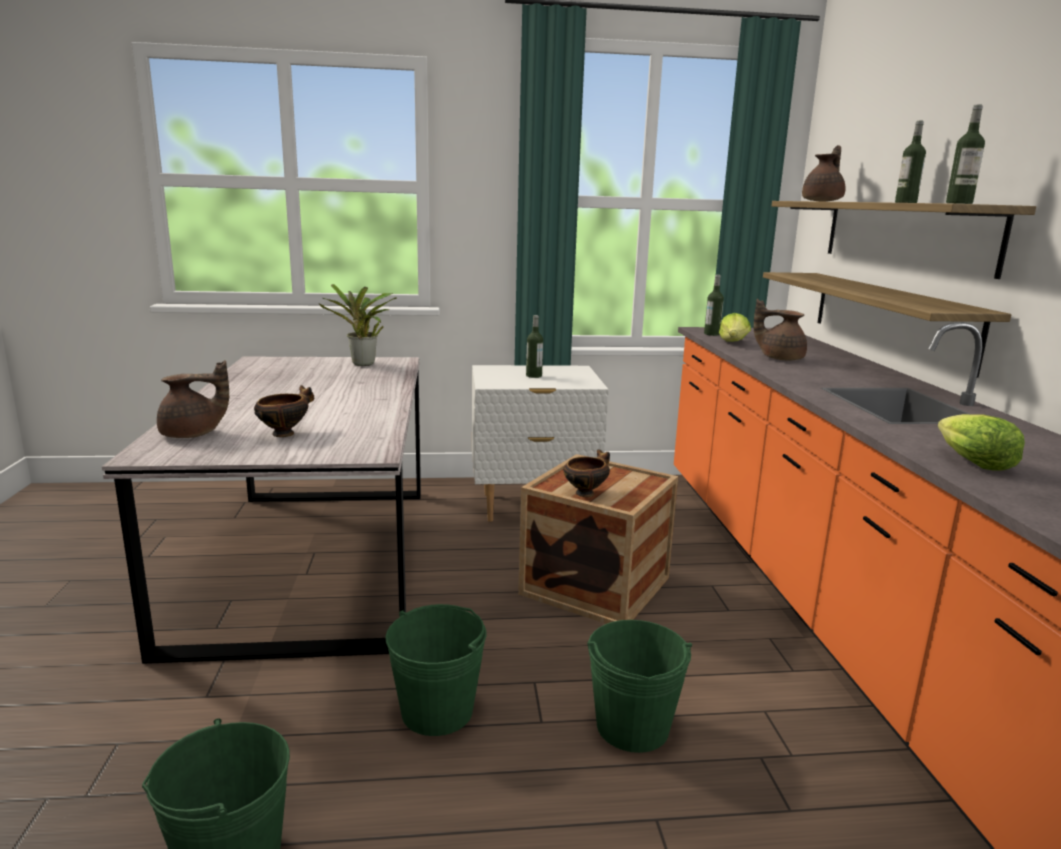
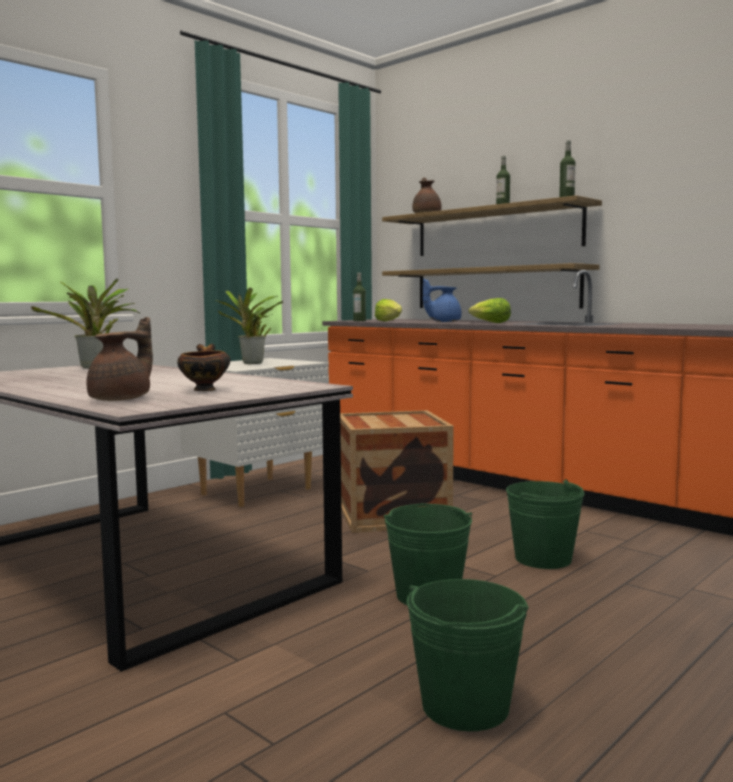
camera: 40 degrees left, 10 degrees down
(534, 376) = (252, 363): bottle -> potted plant
(586, 493) = (395, 425): bowl -> none
(779, 358) = (443, 322): brown teapot -> blue teapot
(971, 462) = (666, 326): lettuce -> lettuce (490, 323)

